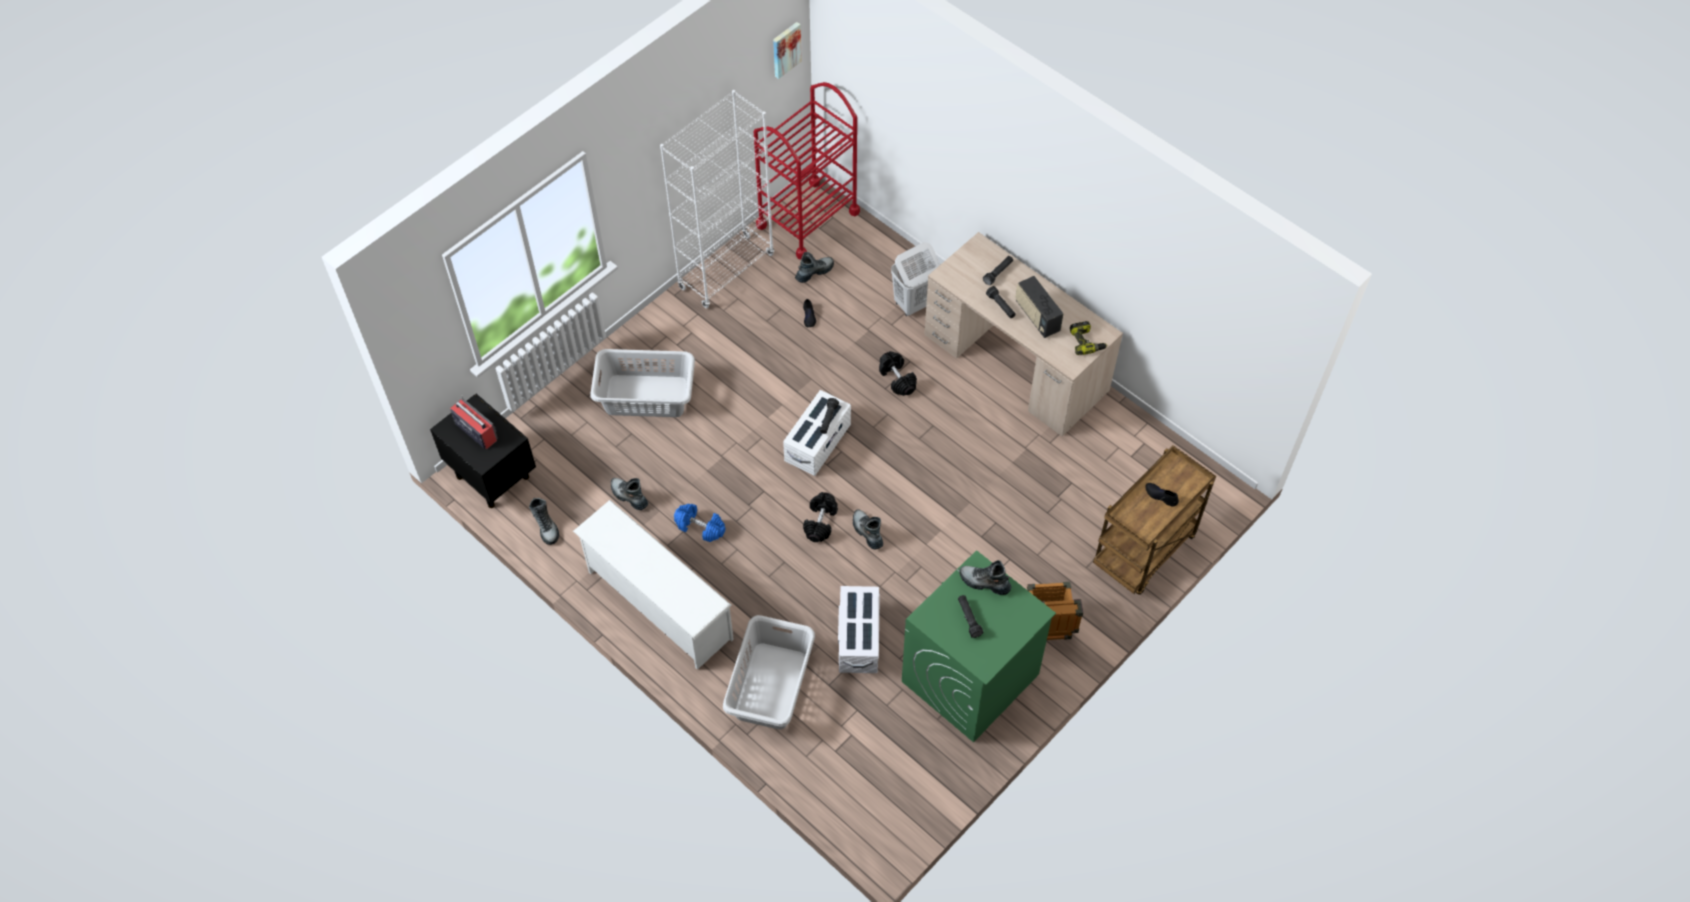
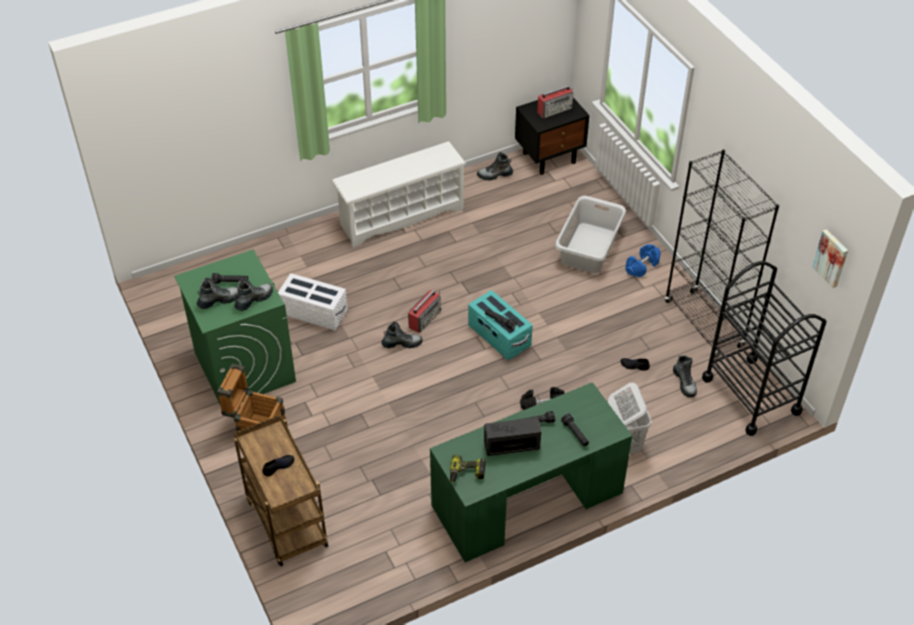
camera: 110 degrees right, 10 degrees down
(629, 496) = (500, 220): boot -> boot (219, 300)
(700, 527) = (454, 251): blue dumbbell -> blue dumbbell (642, 266)
(726, 271) = (704, 324): white bookcase -> black bookcase
(769, 686) = (305, 257): grey laundry basket -> none
(807, 219) = (751, 395): red cart -> black cart
(818, 443) = (499, 336): white storage box -> turquoise storage box
(820, 522) = (425, 318): black dumbbell -> radio
(1015, 363) = (526, 498): beige desk -> green desk

